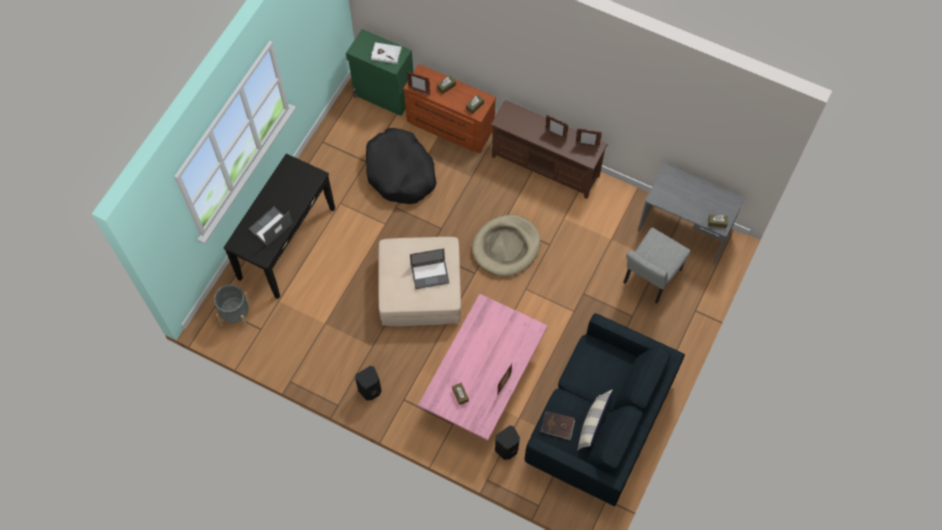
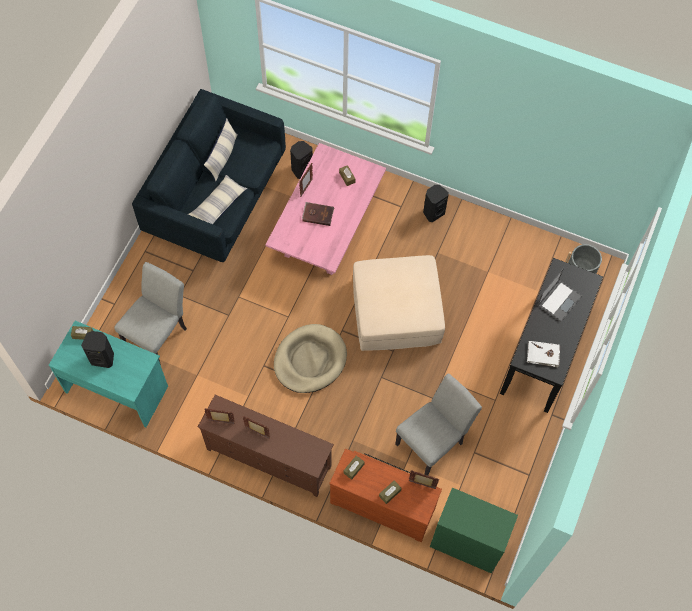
camera: 175 degrees right, 0 degrees up
(386, 53) = (468, 516): white book -> white book (543, 354)
(400, 172) = (433, 441): black dog bed -> grey chair
(430, 273) = (386, 290): laptop -> none
(557, 426) = (255, 153): brown book -> brown book (318, 214)
(596, 367) = (218, 205): none -> pillow
(684, 231) = (117, 388): grey desk -> turquoise desk
(696, 201) = (103, 358): none -> black speaker

